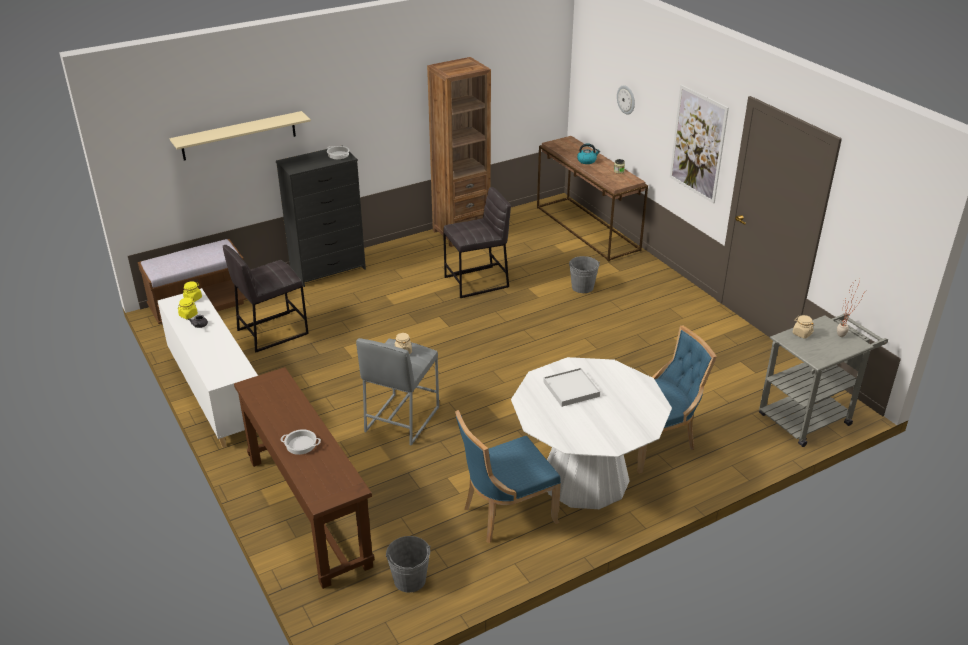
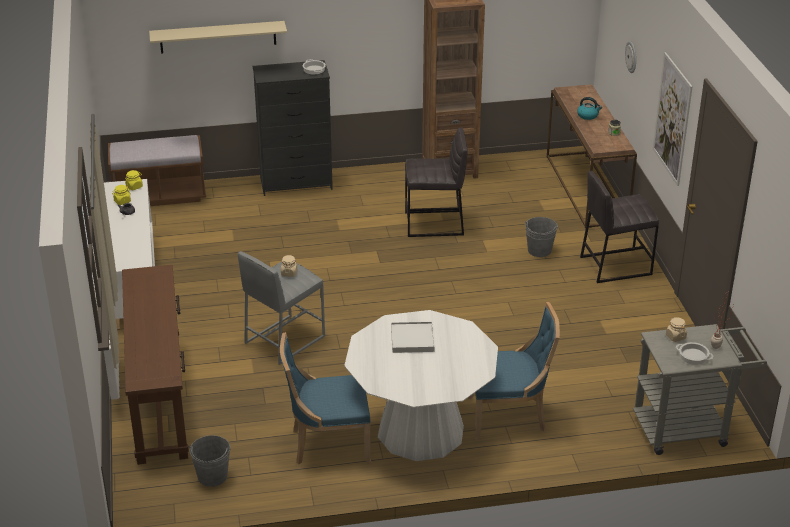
camera: 20 degrees right, 0 degrees up
(271, 332) = (211, 233): grey stool -> grey stool (615, 265)
(300, 445) = (147, 333): cooking pot -> cooking pot (693, 356)

